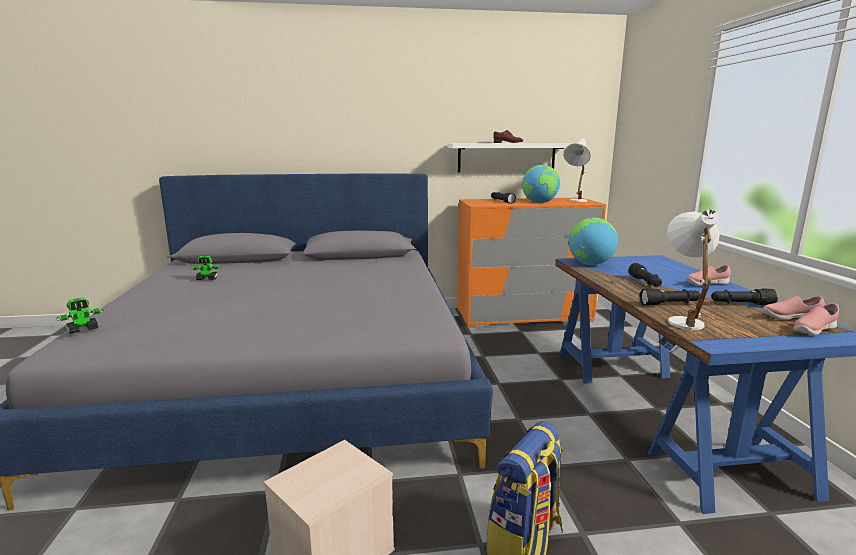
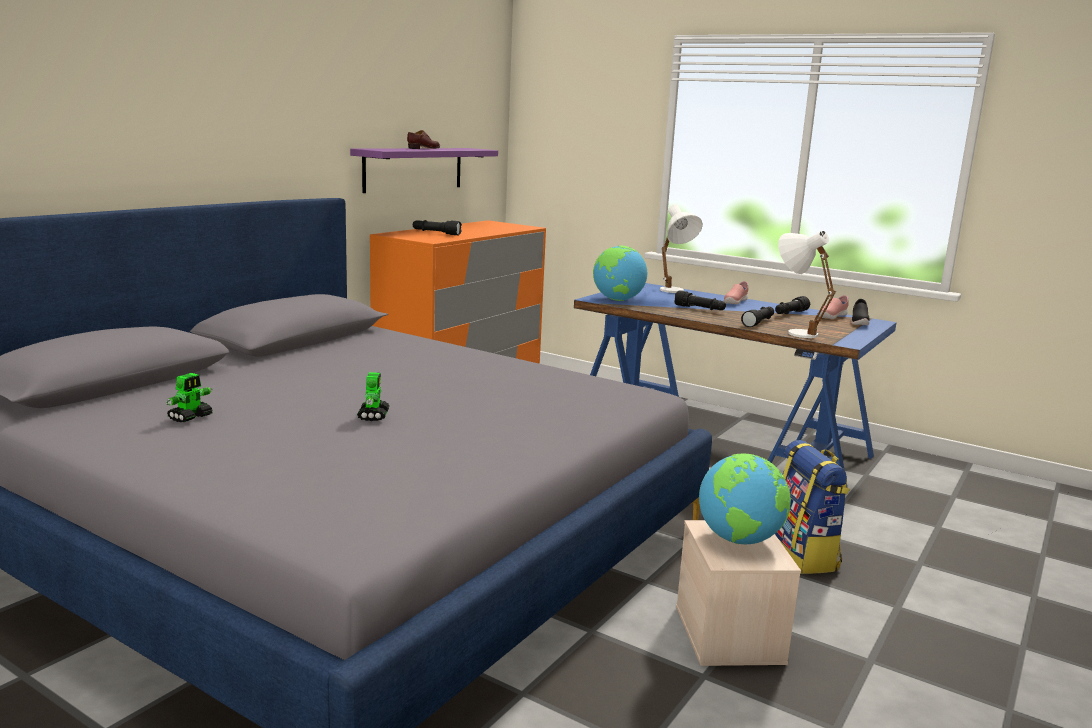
camera: 50 degrees left, 0 degrees up
(83, 329) = (291, 515): toy robot -> toy robot (373, 415)
(506, 157) = (414, 169): white shelf -> purple shelf
(540, 203) = (483, 232): globe -> globe (739, 540)
(575, 201) = (508, 226): white table lamp -> white table lamp (674, 292)
(813, 330) = (858, 322): pink shoe -> black shoe

